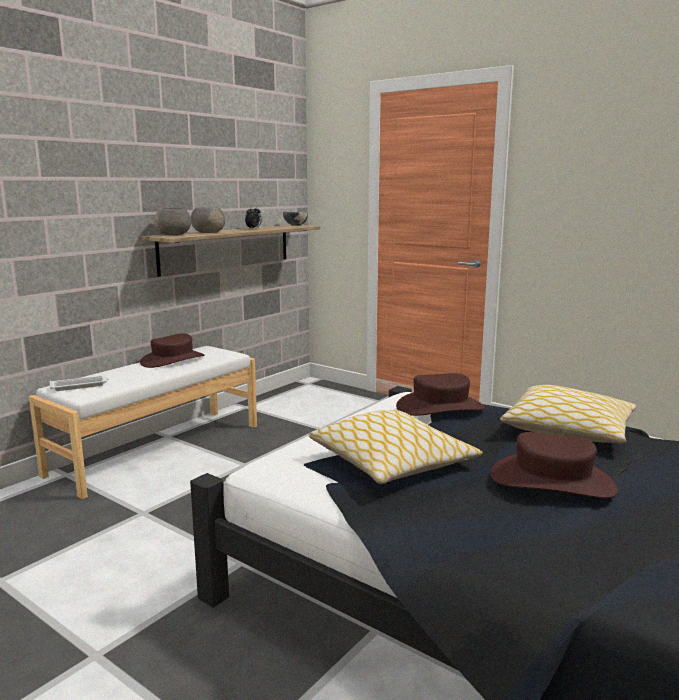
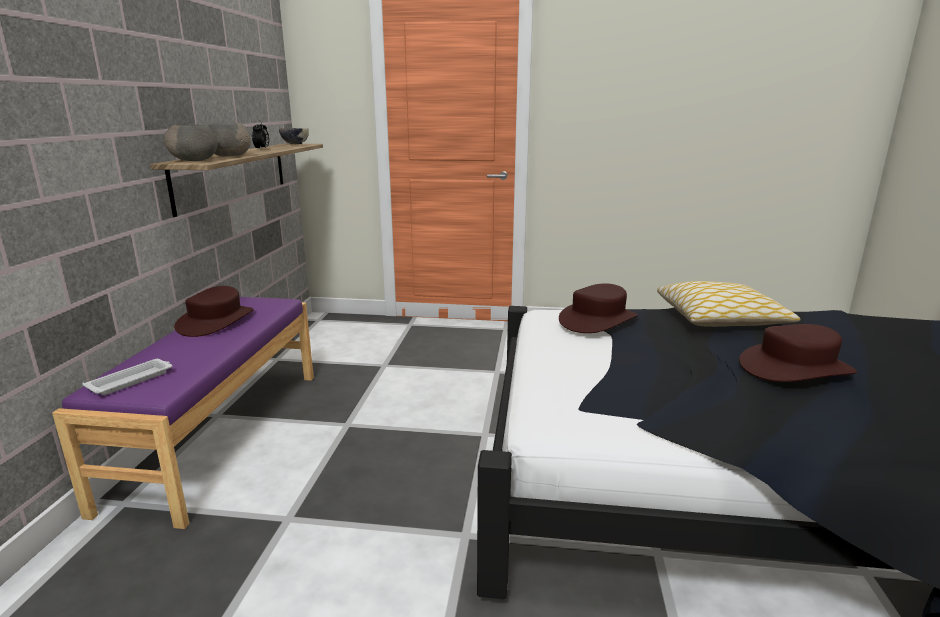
camera: 30 degrees left, 5 degrees up
(157, 449) = (220, 434): white bench -> purple bench
(392, 463) = (649, 385): pillow -> none

